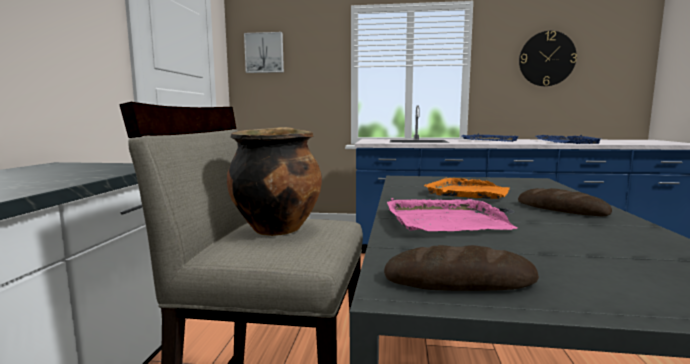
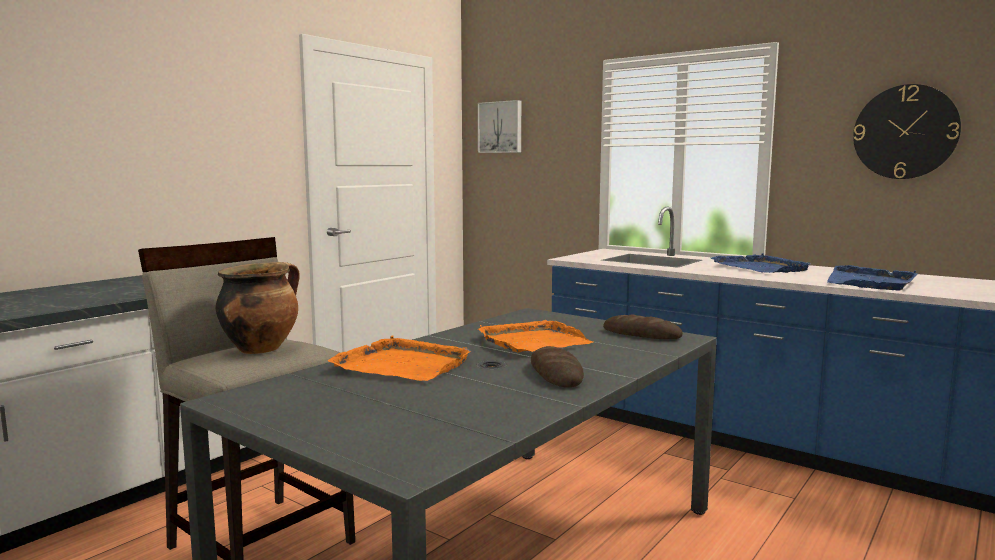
camera: 30 degrees right, 0 degrees up
(444, 221) = (403, 364): pink tray -> orange tray
(459, 280) = (273, 403): bread -> bread (641, 334)

